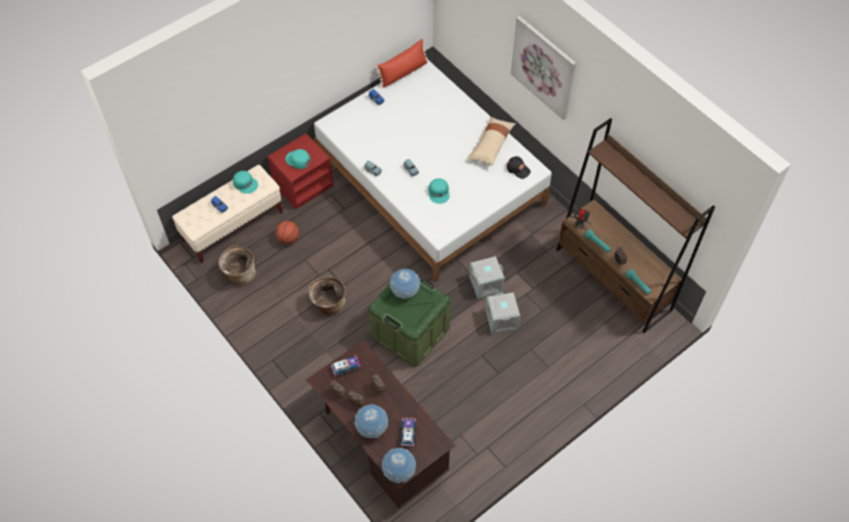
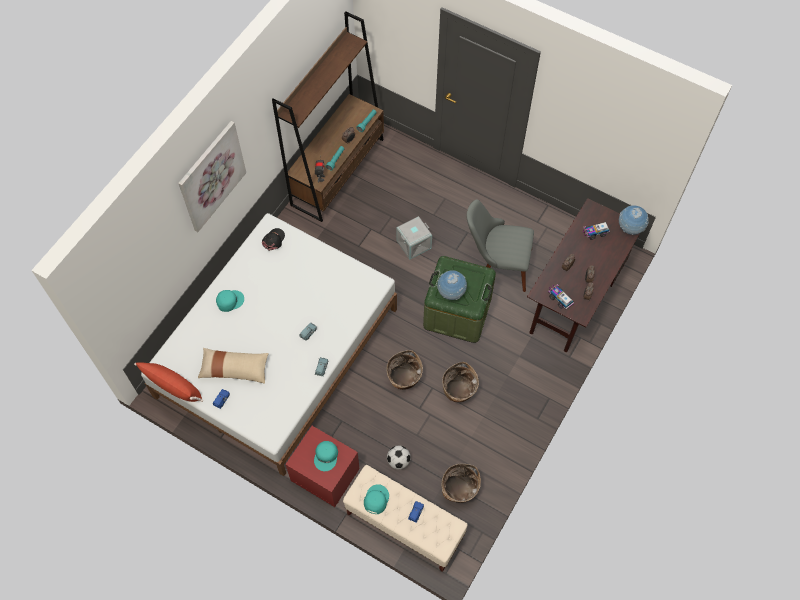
camera: 110 degrees left, 5 degrees up
(288, 239) = (398, 461): basketball -> football
(360, 266) = (404, 379): none -> basket
(372, 428) = (604, 260): globe -> none
(439, 192) = (327, 298): turquoise cap -> turquoise cap (229, 300)
(449, 386) = (496, 264): none -> grey chair
(486, 283) = (381, 267): grey storage box -> none
(491, 145) = (251, 271): beige pillow -> beige pillow (234, 368)

